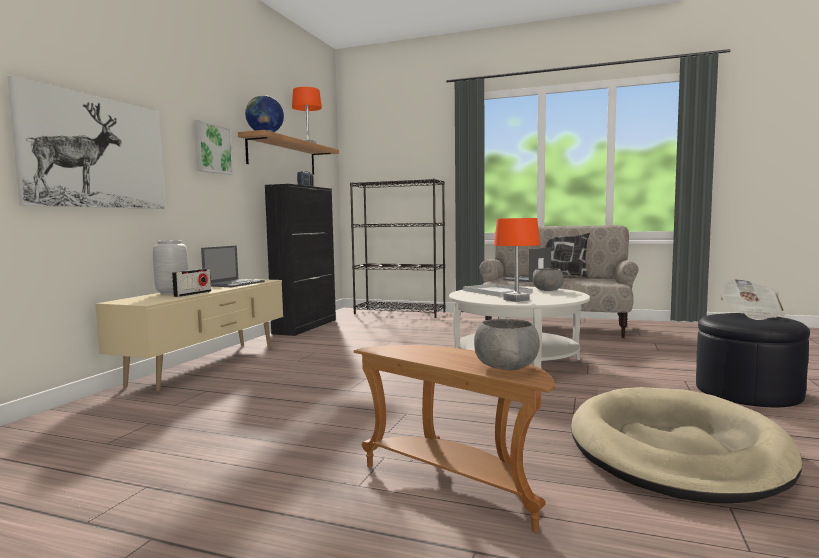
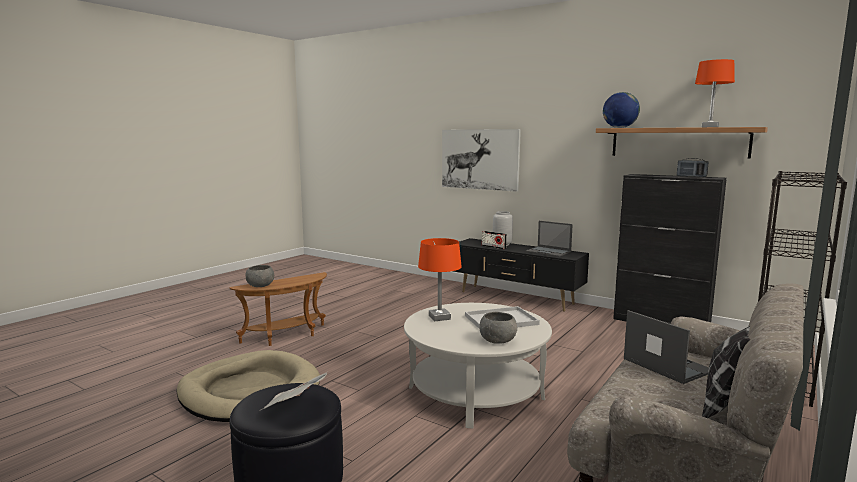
camera: 105 degrees right, 5 degrees up
(208, 365) = (516, 298): beige tv stand -> black tv stand
(212, 148) = (570, 146): picture -> none

